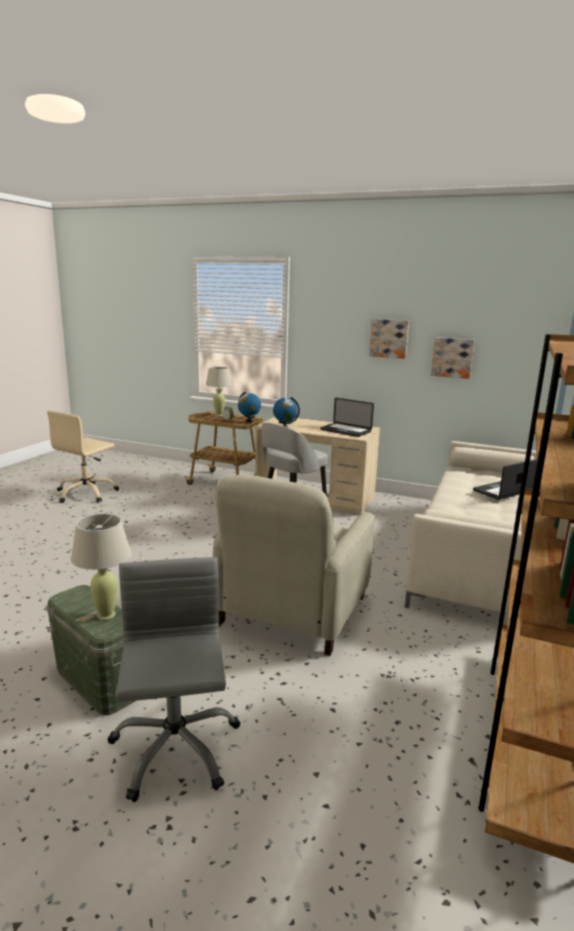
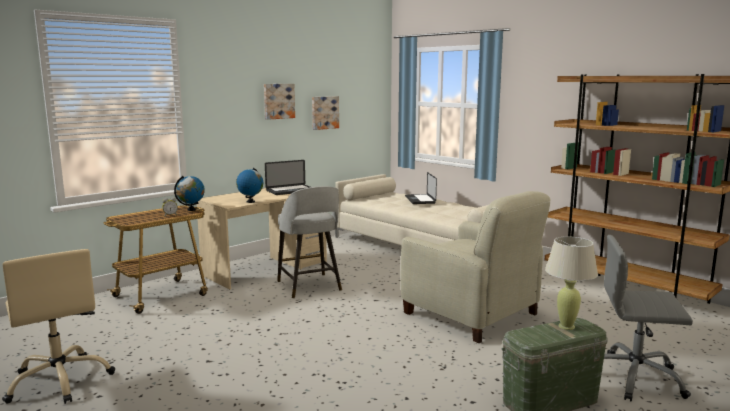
camera: 65 degrees left, 5 degrees down
(219, 415) = (136, 215): beige table lamp -> none

